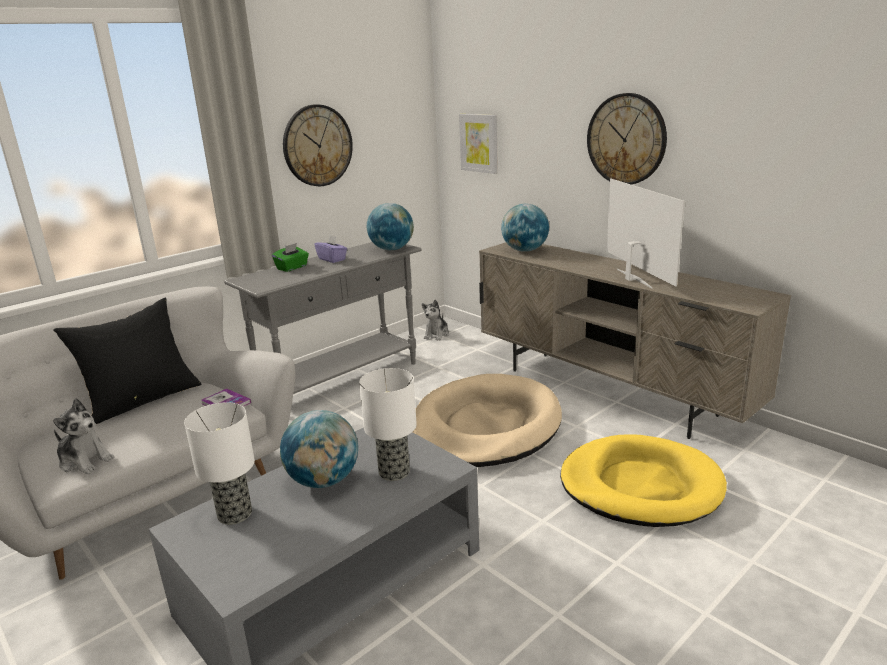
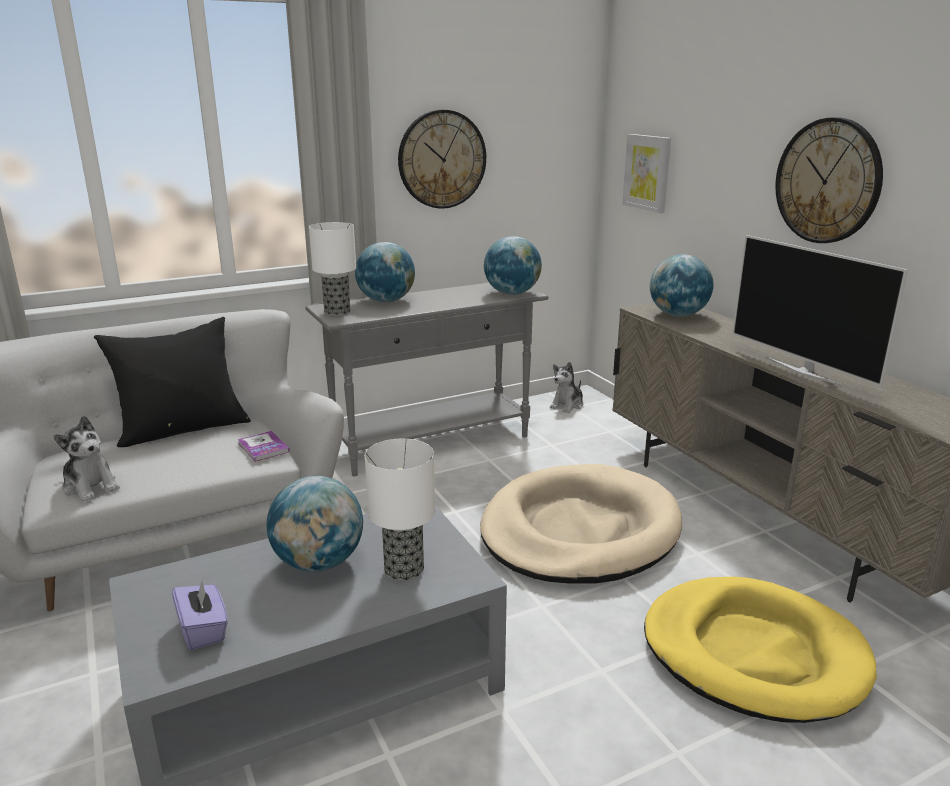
camera: 15 degrees right, 0 degrees up
(235, 513) = (203, 581): table lamp -> table lamp (337, 312)
(292, 267) = (386, 301): green tissue box -> globe
(332, 259) = (436, 297): purple tissue box -> purple tissue box (203, 630)
(632, 279) = (803, 371): television -> television turned 150 degrees clockwise

